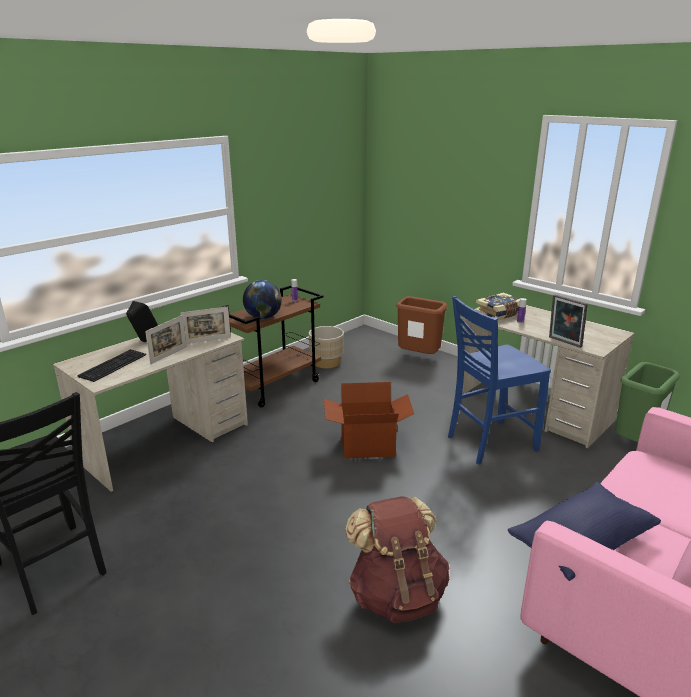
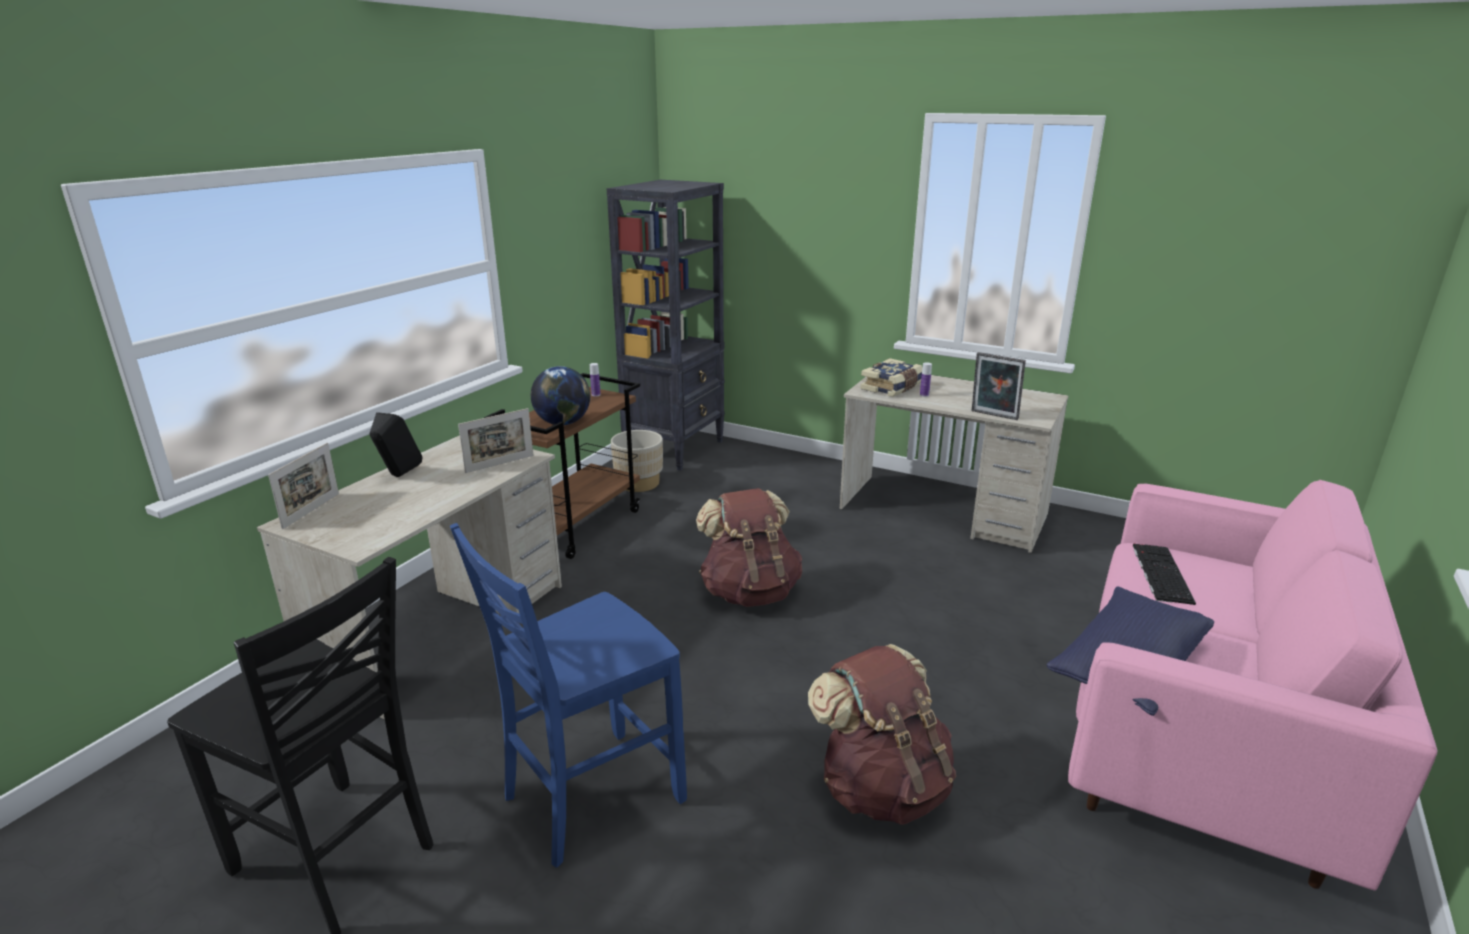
camera: 15 degrees left, 0 degrees up
(113, 365) = (365, 516): keyboard -> keyboard (1159, 573)
(169, 355) = (450, 492): picture frame -> picture frame (311, 510)
(361, 341) = (675, 449): none -> black bookcase
(367, 446) = (749, 592): cardboard box -> brown backpack
(419, 358) = (766, 463): brown trash can -> none
(489, 442) = (908, 563): blue chair -> blue chair (589, 797)
(635, 443) = (1083, 539): green trash can -> none

